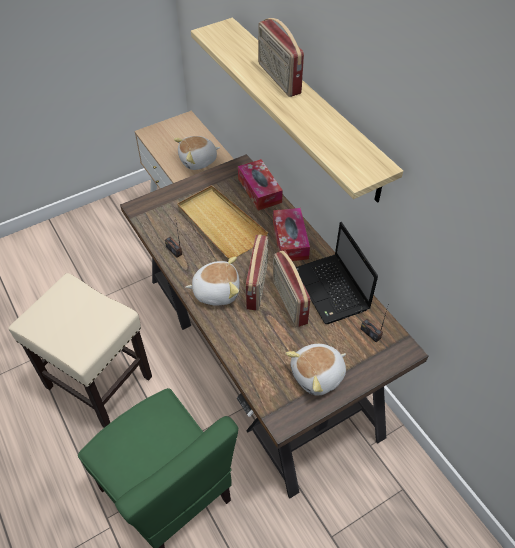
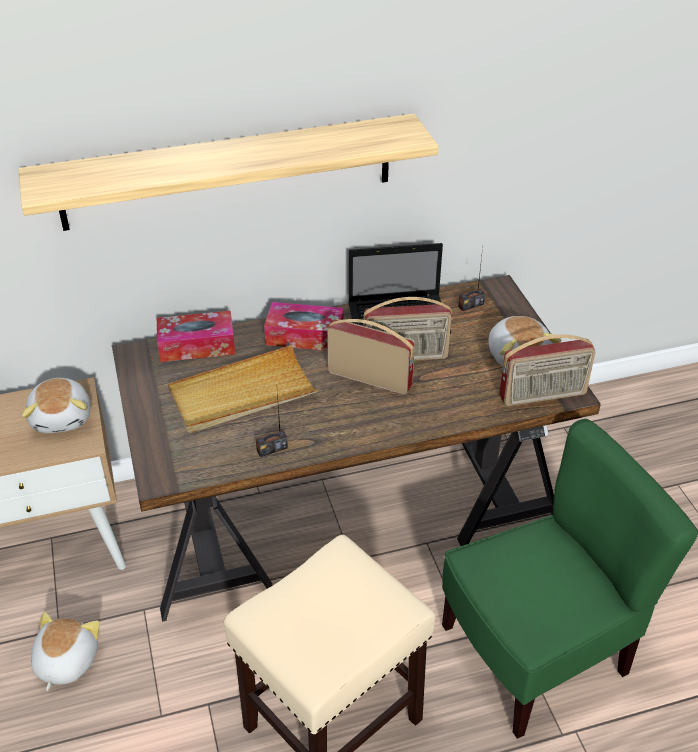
camera: 75 degrees left, 10 degrees down
(216, 291) = (364, 417): plush toy -> plush toy (65, 662)
(278, 79) = (201, 155): radio -> radio (543, 396)

